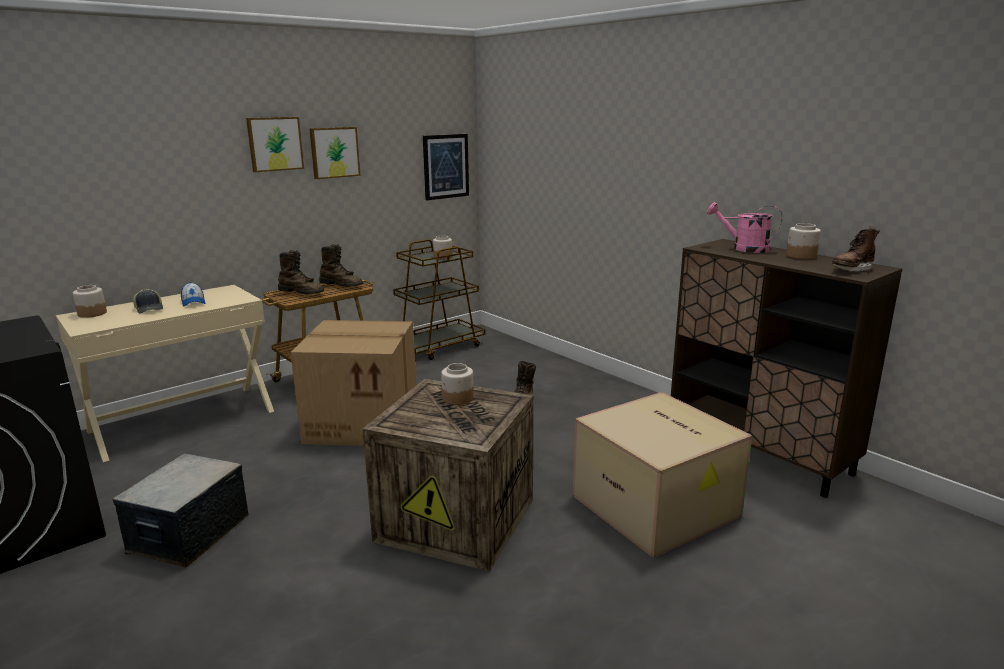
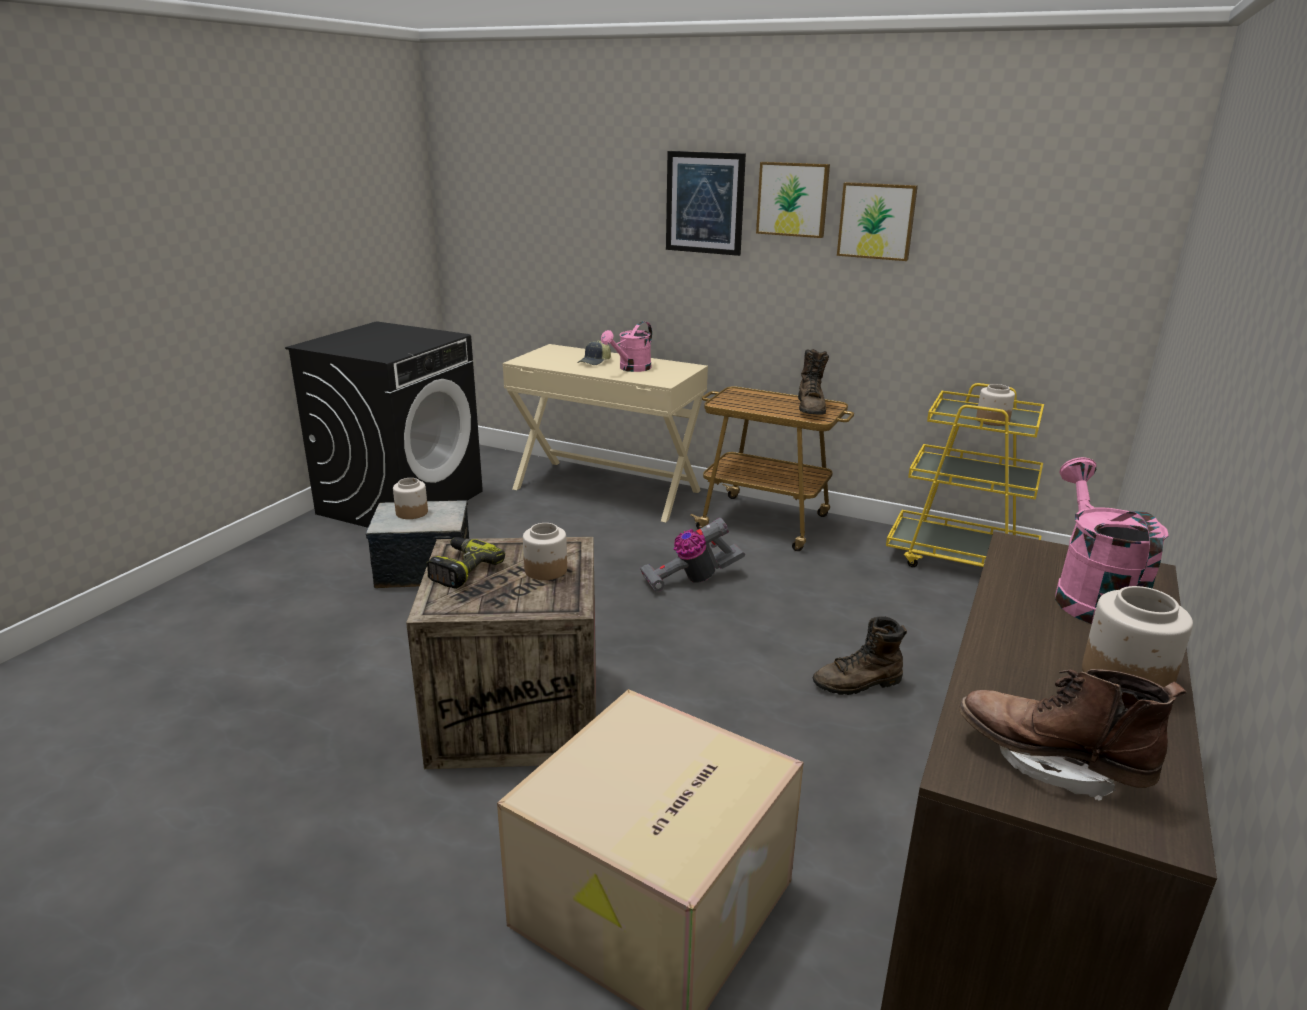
camera: 65 degrees right, 5 degrees up
(92, 313) = (563, 351): jar -> jar (412, 512)
(193, 302) = (631, 369): cap -> pink watering can
(302, 292) = (756, 399): brown boot -> none
(364, 422) = (691, 580): cardboard box -> vacuum cleaner
(426, 425) = (461, 569): none -> power drill
(439, 347) = (961, 559): brown cart -> yellow cart
(445, 166) = (1088, 272): picture -> picture (705, 203)

